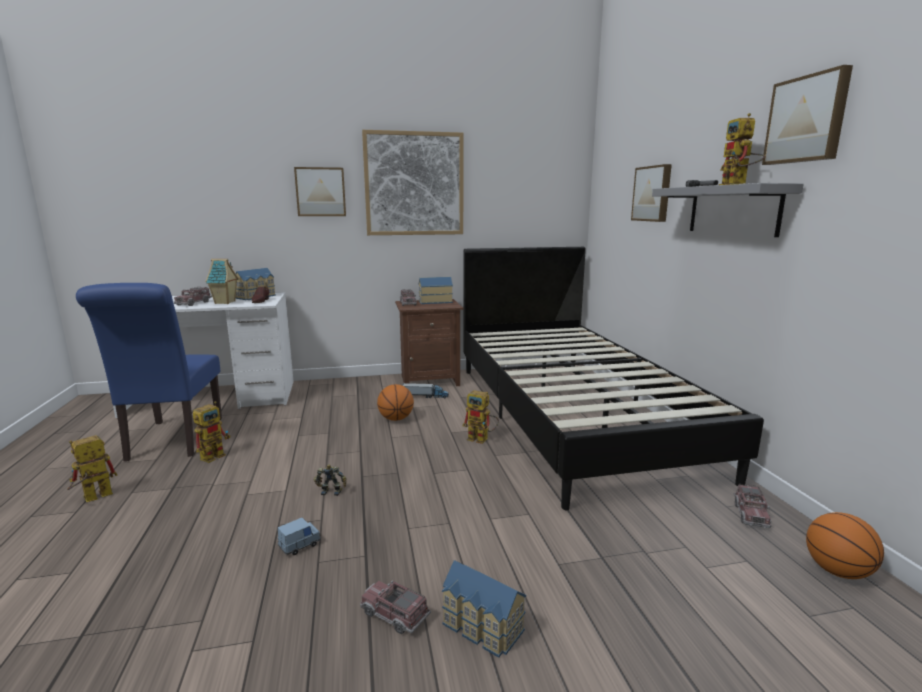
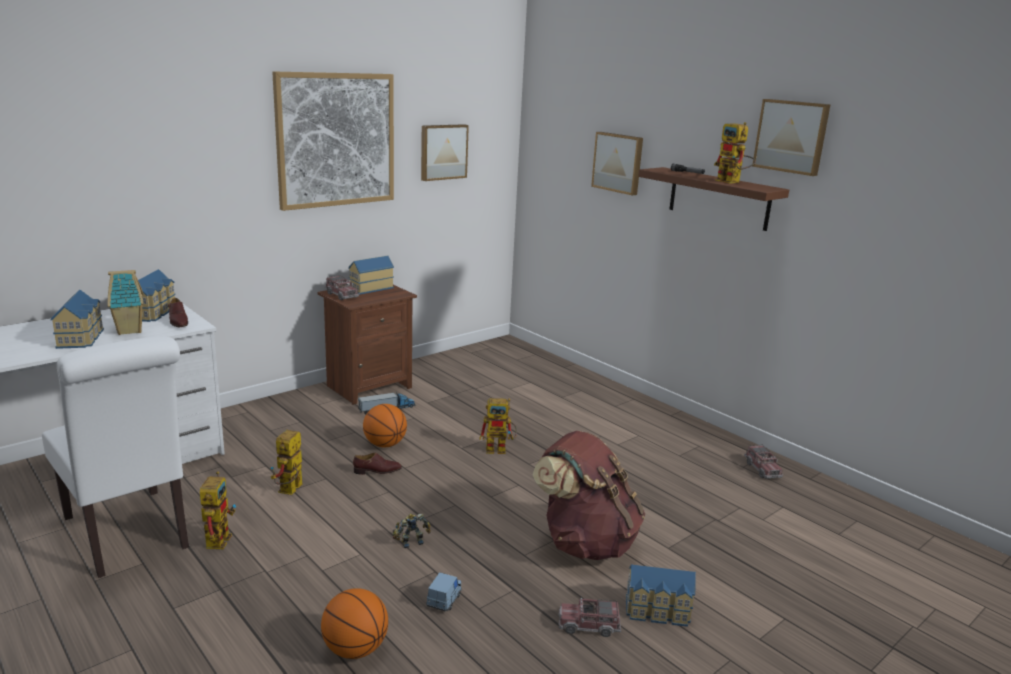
camera: 30 degrees left, 5 degrees up
(92, 498) = (130, 630): toy robot -> toy robot (290, 491)
(172, 441) = (129, 536): blue chair -> white chair
(193, 303) = (82, 337): toy truck -> toy house
(320, 192) = (219, 156): picture -> picture (443, 152)
(369, 435) = (377, 471): none -> brown shoe
(476, 533) = (585, 542): none -> brown backpack
(570, 414) = (556, 402): black bed -> none
(733, 210) = (719, 198): grey shelf -> brown shelf
(837, 571) = (835, 498): basketball -> basketball (355, 649)

